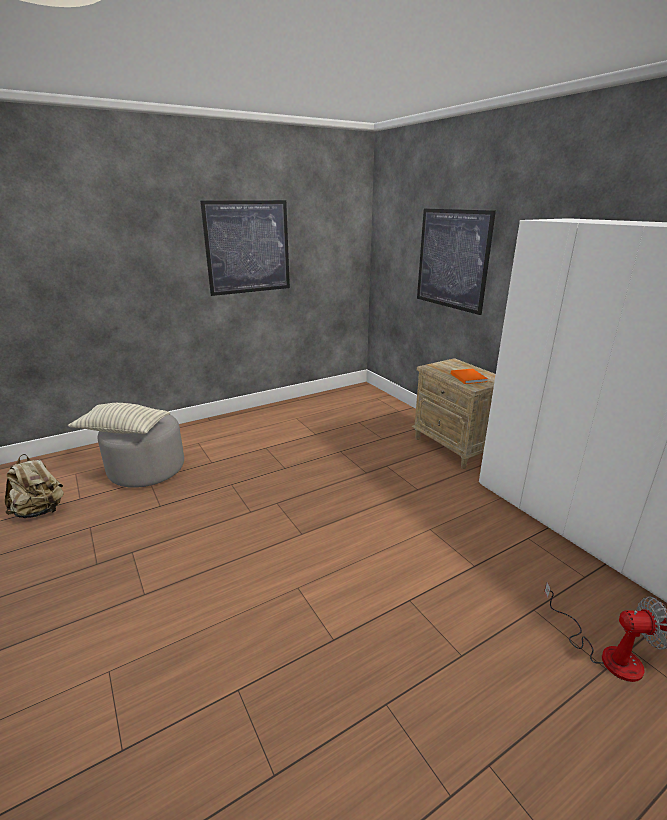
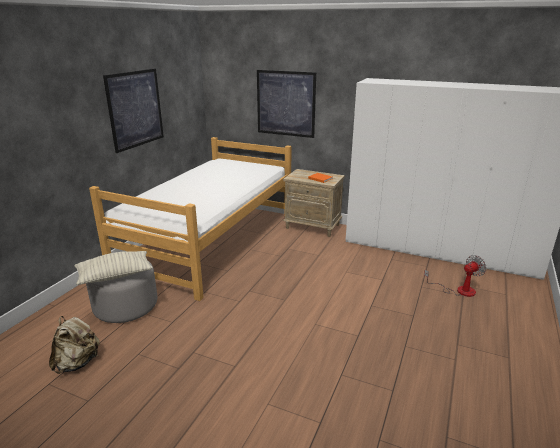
camera: 35 degrees left, 0 degrees up
(310, 427) = (211, 241): none -> bed

